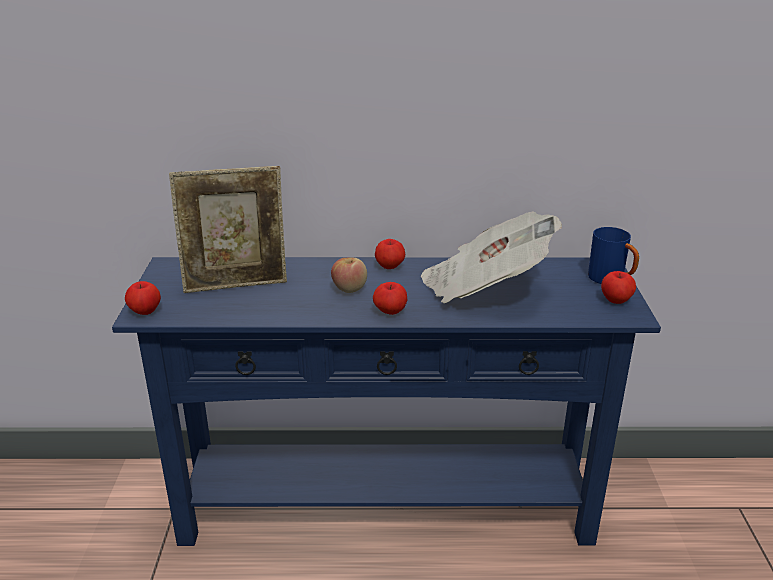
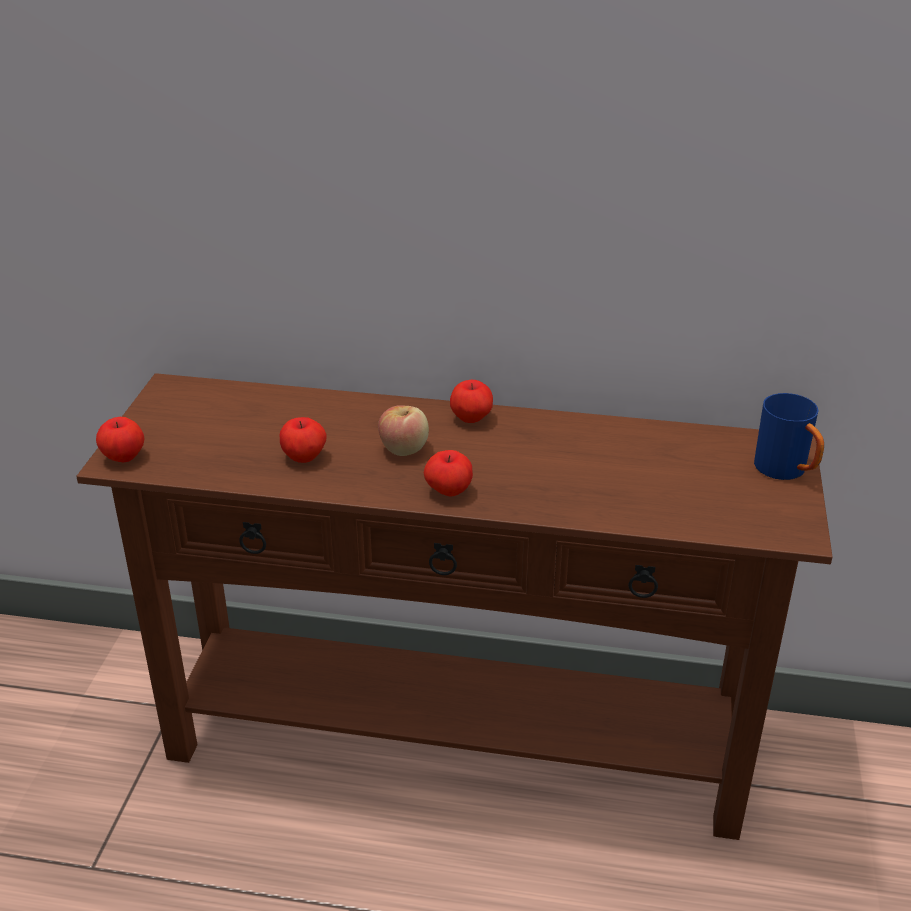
camera: 10 degrees right, 5 degrees up
(236, 285) = (253, 428): picture frame -> none
(386, 506) = (455, 741): blue console table -> brown console table
(484, 287) = (595, 465): newspaper -> none
(616, 300) = (781, 506): apple -> apple (304, 457)

